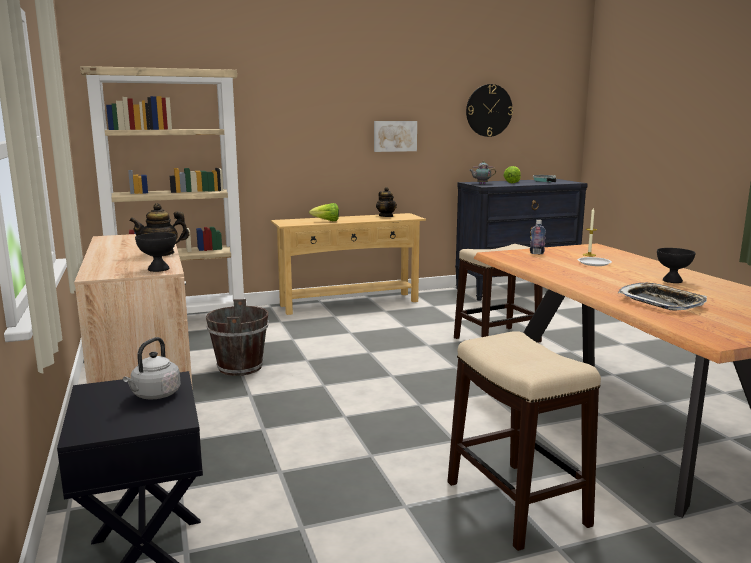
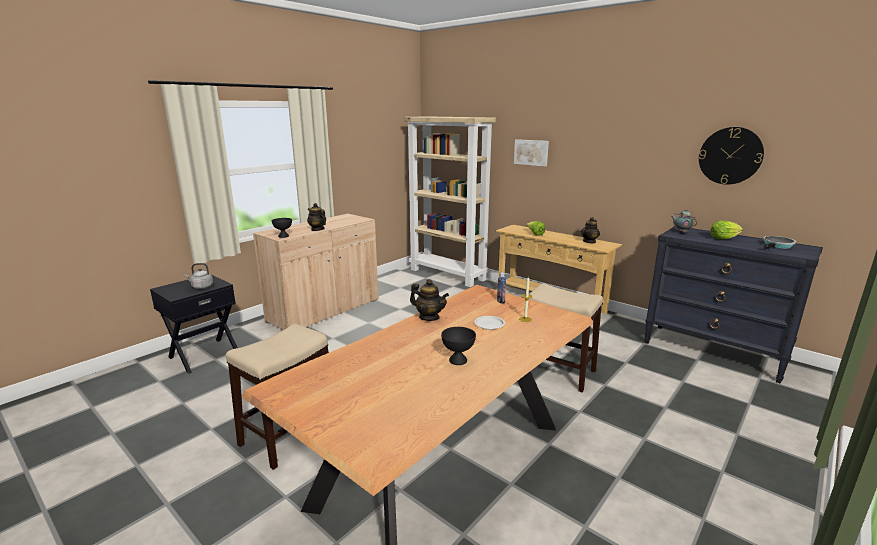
camera: 60 degrees right, 5 degrees up
(240, 367) = (401, 308): brown bucket -> none
(394, 136) = (617, 173): picture -> picture (531, 152)
(558, 275) = (429, 317): none -> teapot
(661, 302) = (371, 360): tray -> none

